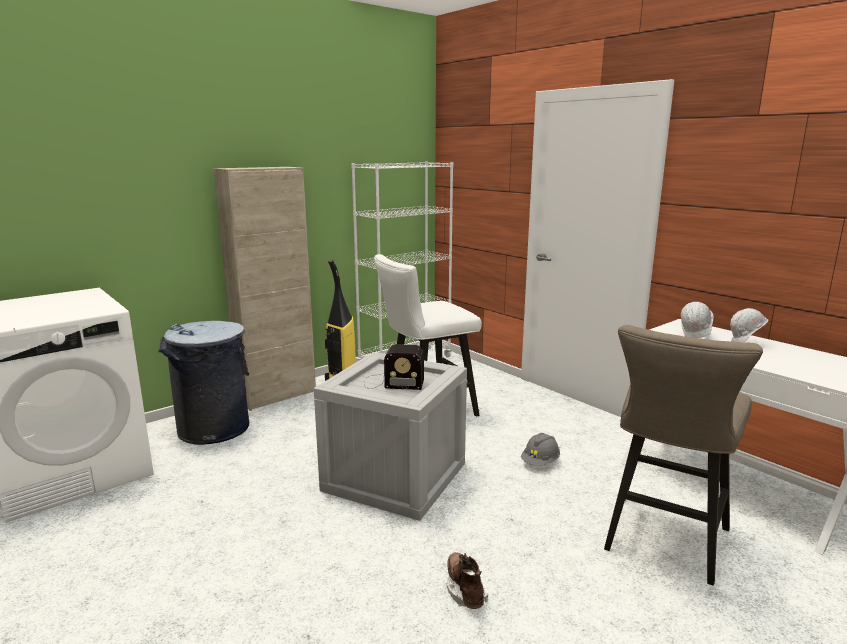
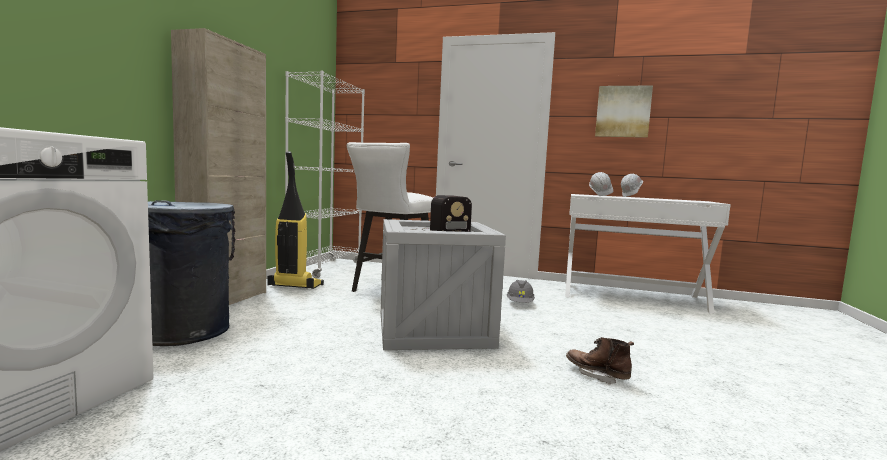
camera: 35 degrees left, 10 degrees down
(663, 543) = (649, 325): beige stool -> none
(765, 204) = (622, 112): none -> picture

